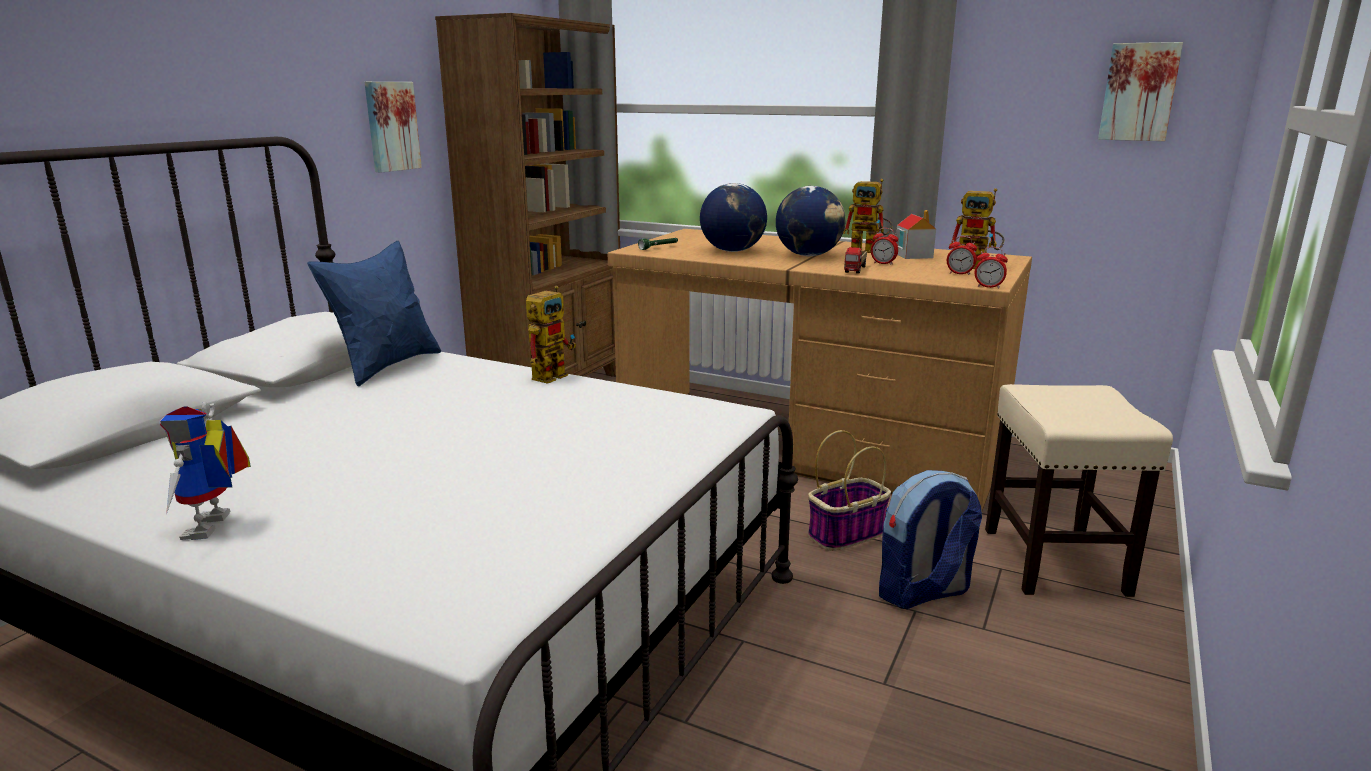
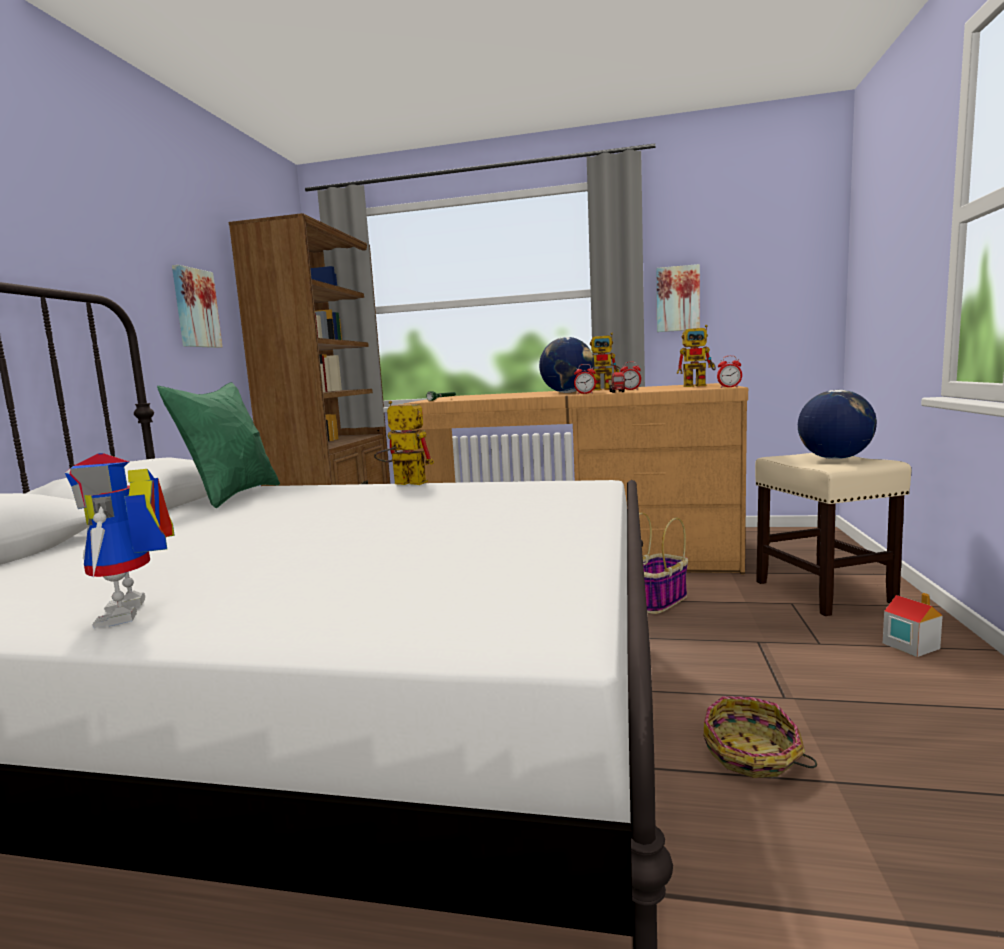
camera: 15 degrees left, 10 degrees down
(386, 366) = (232, 496): blue pillow -> green pillow
(552, 374) = (403, 483): toy robot -> toy robot turned 90 degrees counterclockwise
(732, 251) = (505, 396): globe -> globe (834, 458)
(796, 736) = (752, 755): none -> basket
(913, 255) = (643, 387): toy house -> toy house (910, 645)
(923, 593) = (752, 629): backpack -> none
(960, 274) = (695, 387): alarm clock -> alarm clock (585, 393)
(1139, 92) = (774, 263): picture -> picture (677, 299)

